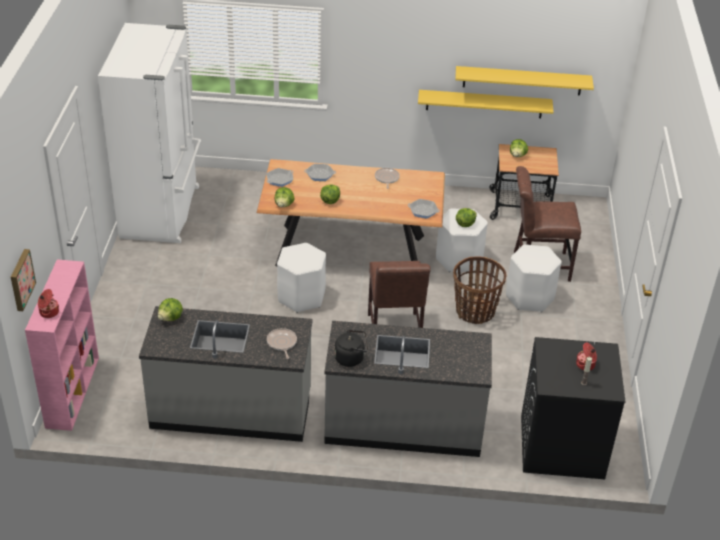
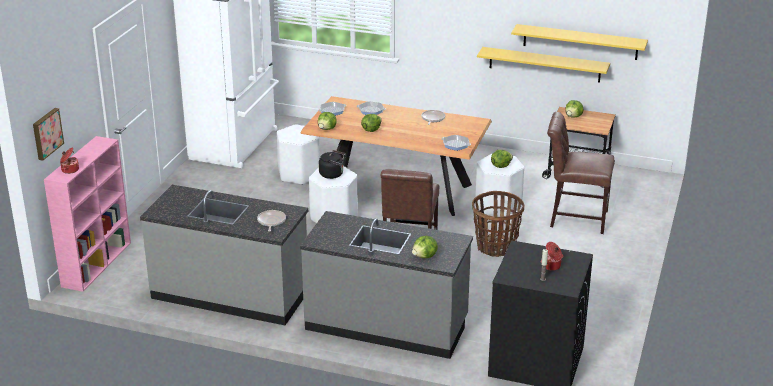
camera: 15 degrees right, 10 degrees down
(171, 318) = (181, 194): lettuce -> lettuce (425, 256)
(351, 358) = (329, 239): black kettle -> black kettle (333, 174)
(529, 297) = (555, 242): white stool -> white stool (299, 174)

